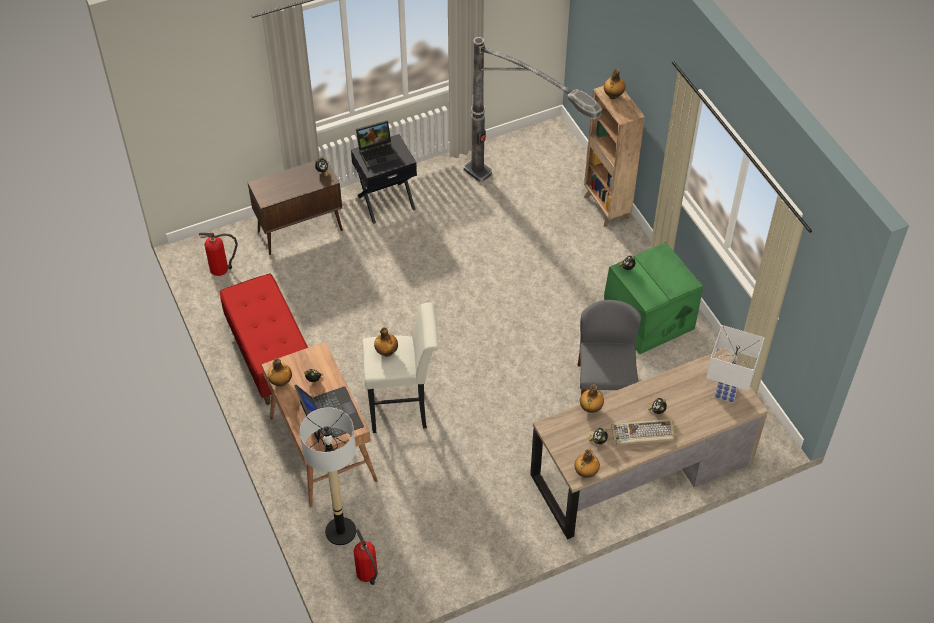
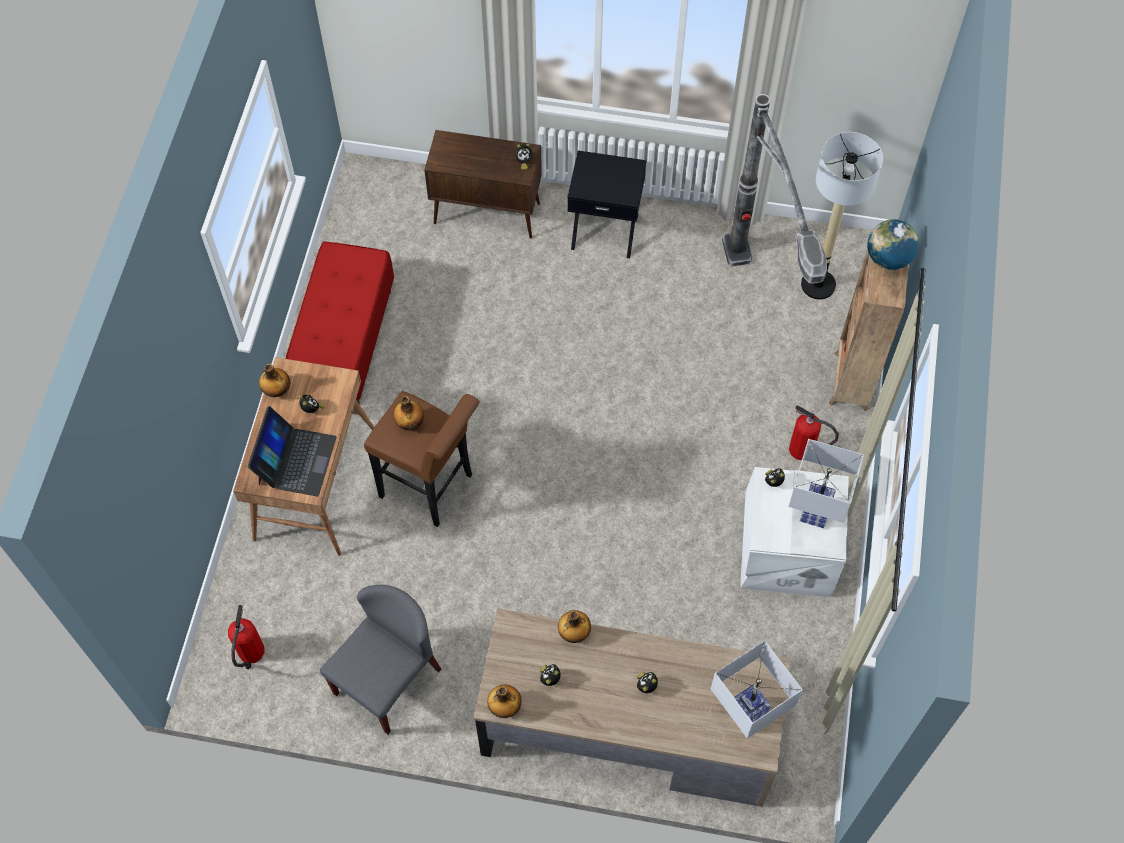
camera: 35 degrees right, 10 degrees up
(221, 268) = (373, 211): fire extinguisher -> fire extinguisher (804, 450)
(340, 531) = (261, 588): floor lamp -> floor lamp (818, 284)
(378, 153) = (604, 172): laptop -> none
(403, 408) = (432, 489): white stool -> brown stool
(604, 388) = (666, 603): grey chair -> grey chair (387, 680)
(613, 96) = (888, 258): bottle -> globe
(642, 434) = (606, 702): keyboard -> none
(648, 319) = (785, 552): green storage box -> white storage box
(665, 272) = (814, 515): none -> white table lamp

